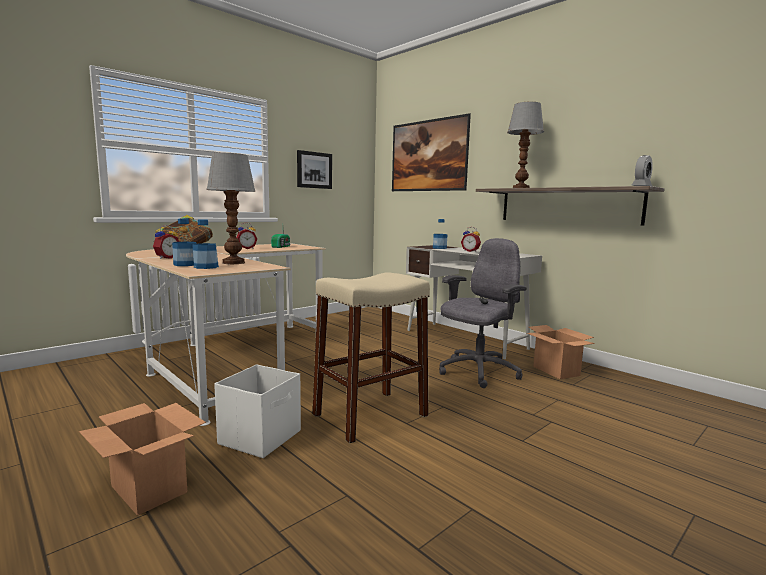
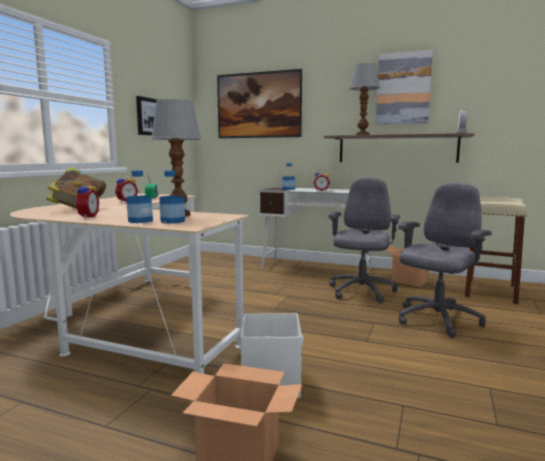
camera: 25 degrees left, 0 degrees up
(370, 415) = (332, 341): beige stool -> beige stool (491, 291)
(523, 420) = (436, 320): none -> grey office chair
(578, 130) = (403, 88): none -> picture

